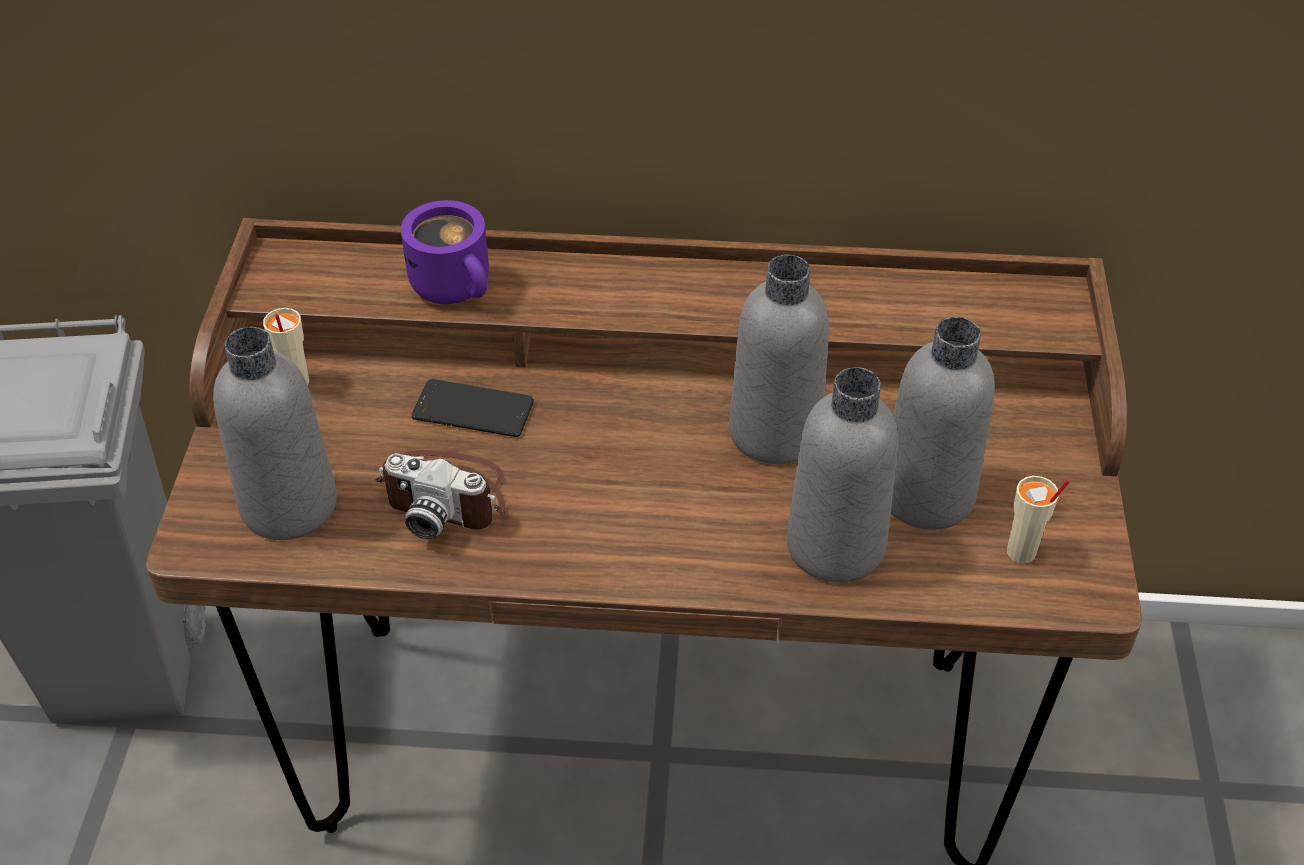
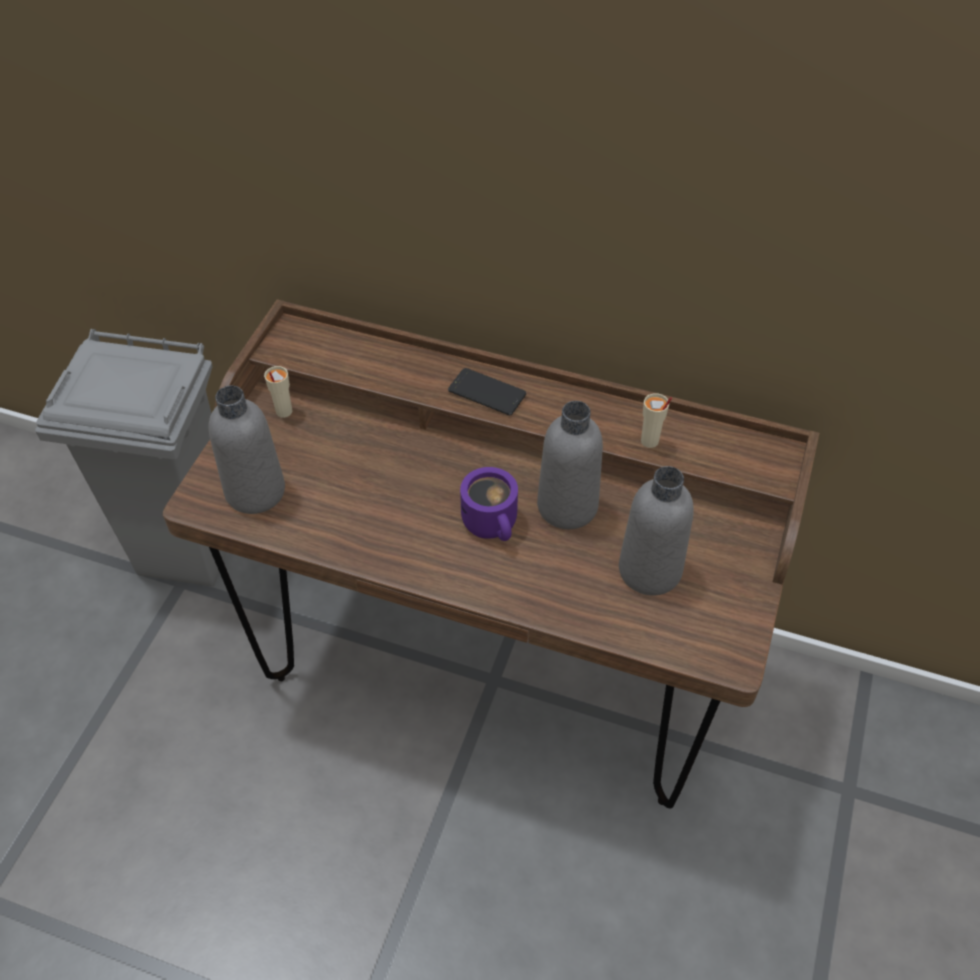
camera: 15 degrees right, 5 degrees up
(446, 495) = (350, 505): camera -> none
(457, 286) = (392, 370): purple mug -> purple mug (493, 523)
(473, 410) = (384, 452): phone -> phone (487, 392)
(835, 546) = (578, 591): grey bottle -> none
(1022, 553) = (697, 623): beige cup -> beige cup (649, 441)

